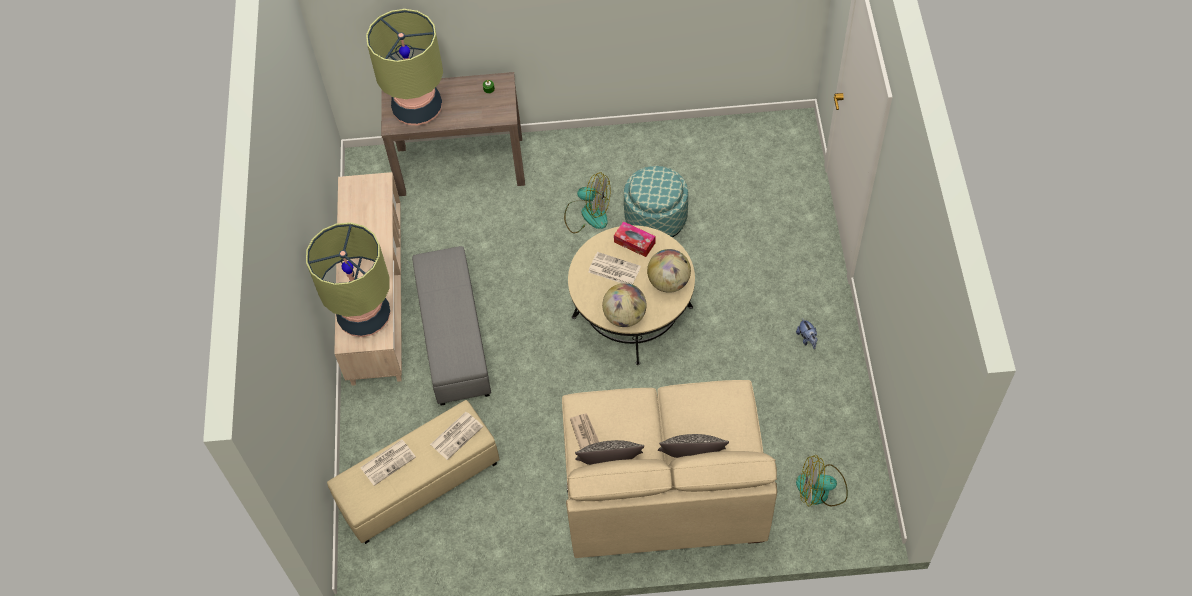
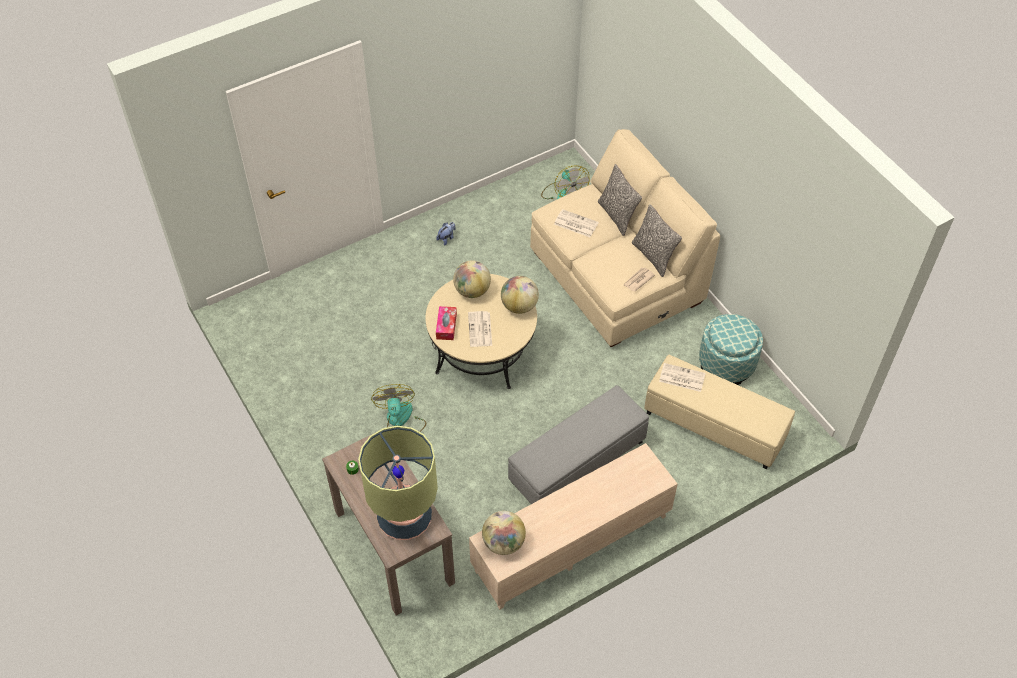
camera: 120 degrees left, 5 degrees down
(364, 316) = (630, 479): table lamp -> none
(370, 194) = (503, 543): none -> globe
(388, 462) = (733, 411): newspaper -> newspaper (575, 223)
(656, 219) = (382, 370): ottoman -> ottoman (726, 363)

